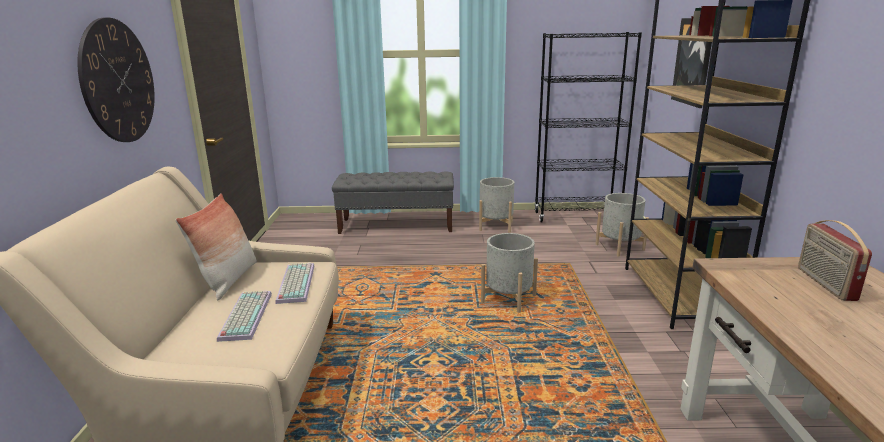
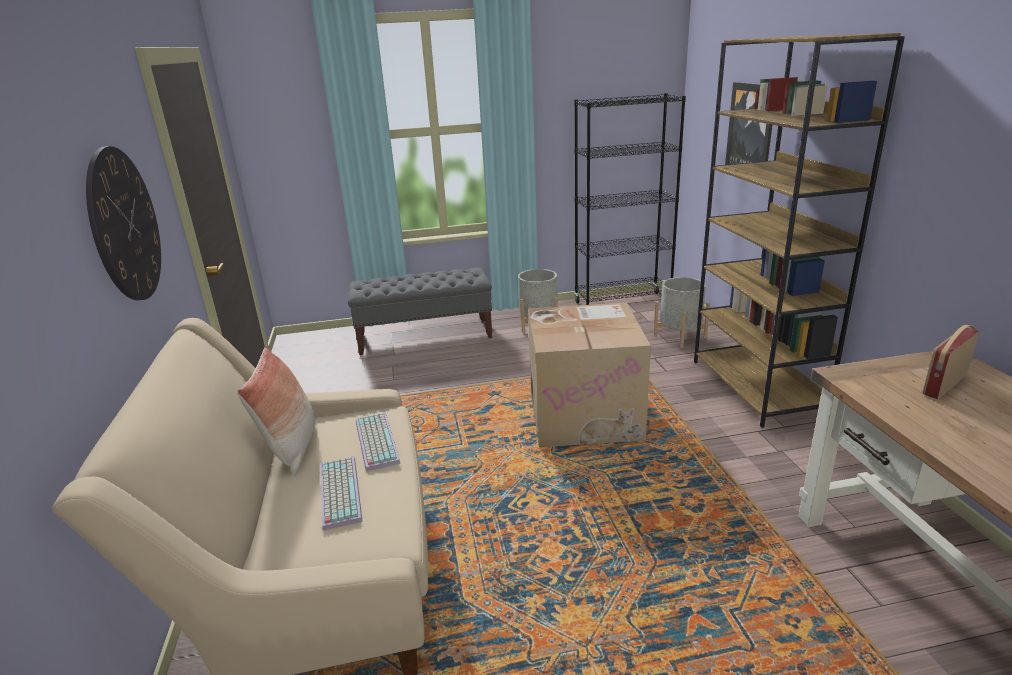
camera: 10 degrees left, 5 degrees up
(508, 299) = (585, 415): grey planter -> cardboard box
(824, 284) = (943, 384): radio -> radio turned 60 degrees clockwise

